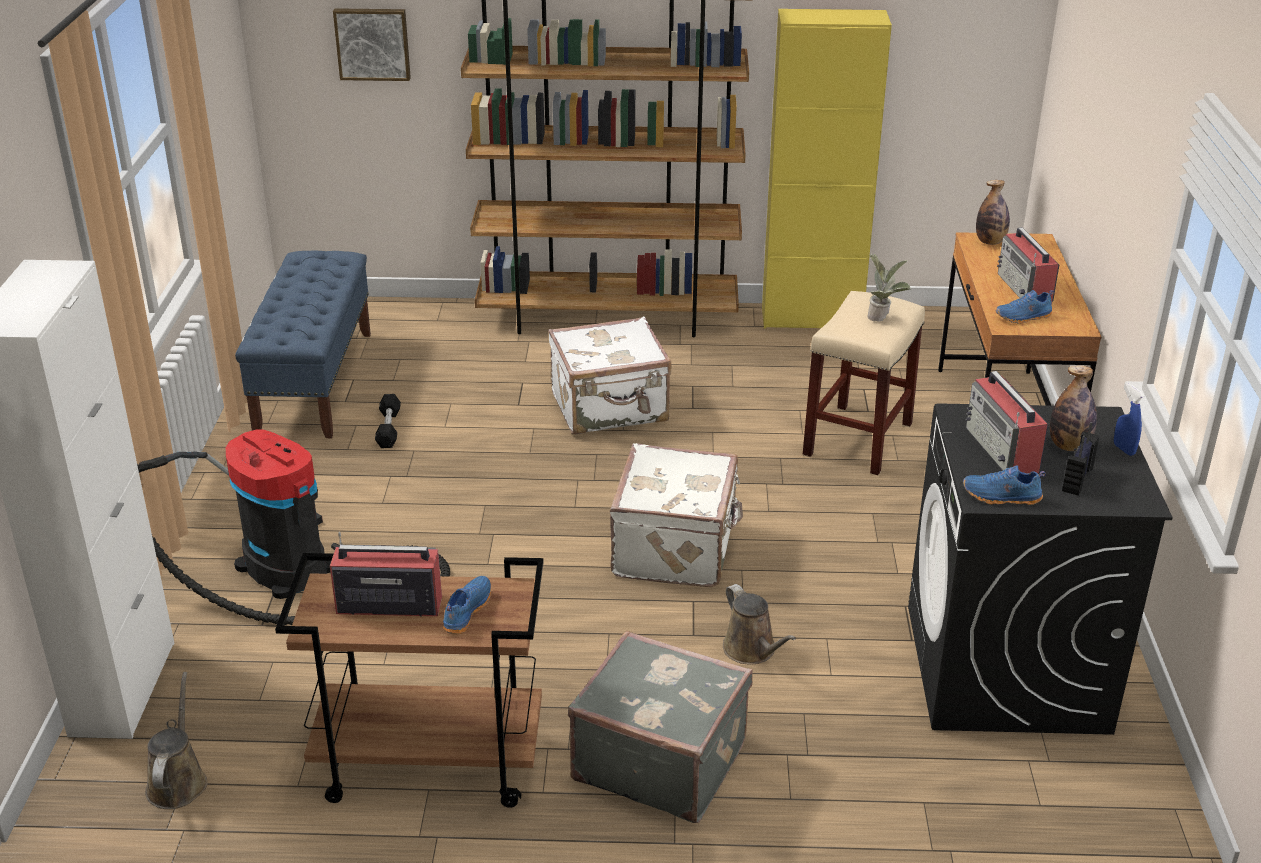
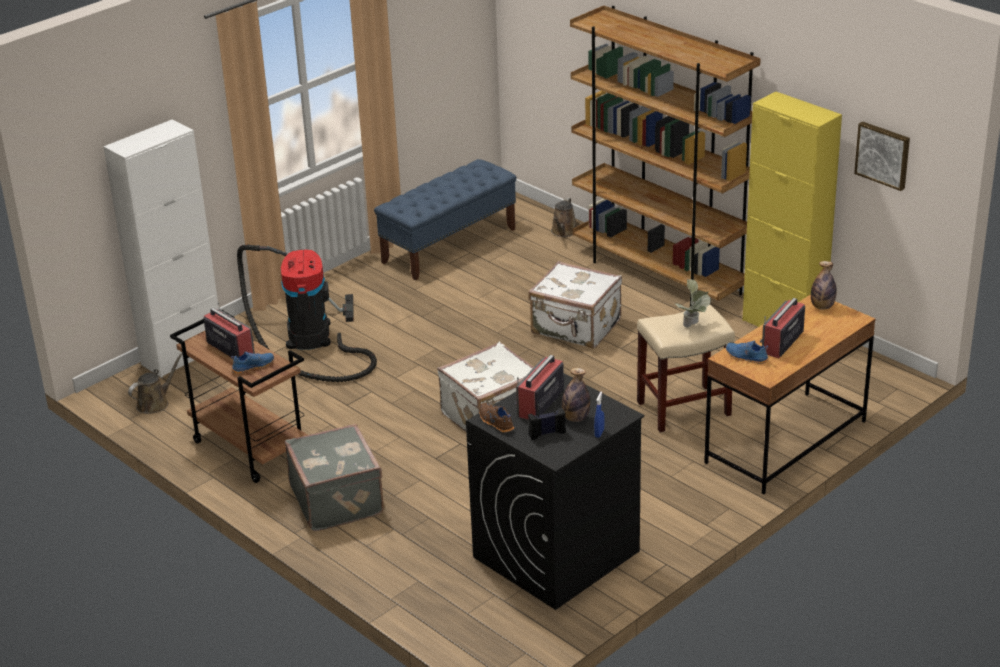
camera: 45 degrees right, 0 degrees up
(373, 43) = (557, 39): picture -> picture (883, 155)
(388, 428) = (448, 287): black dumbbell -> none
(752, 650) = (450, 479): brown watering can -> brown watering can (563, 232)
(1001, 497) = (495, 422): blue shoe -> brown shoe

